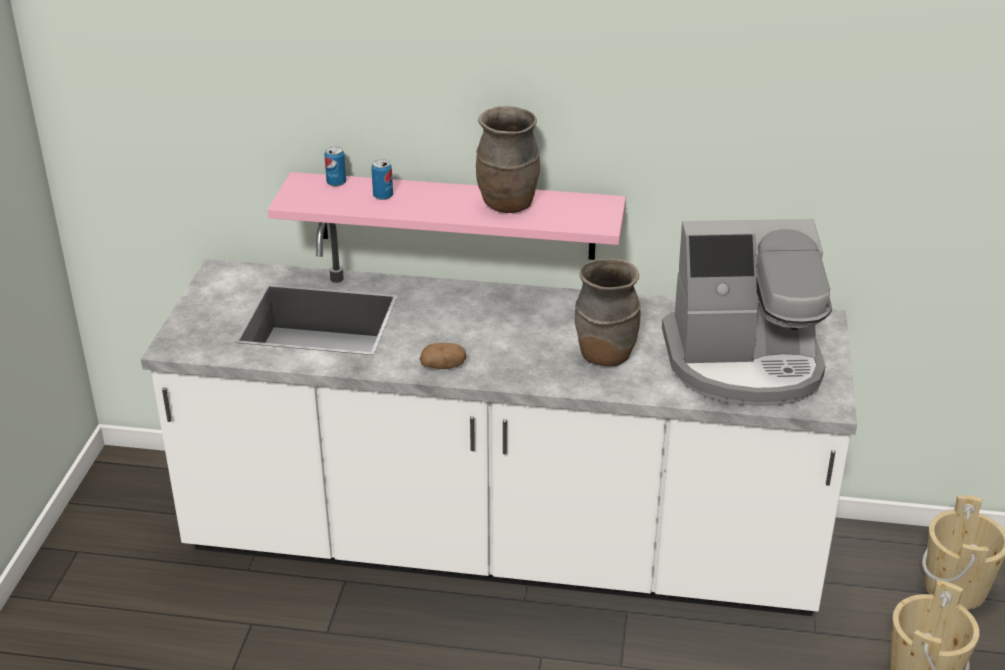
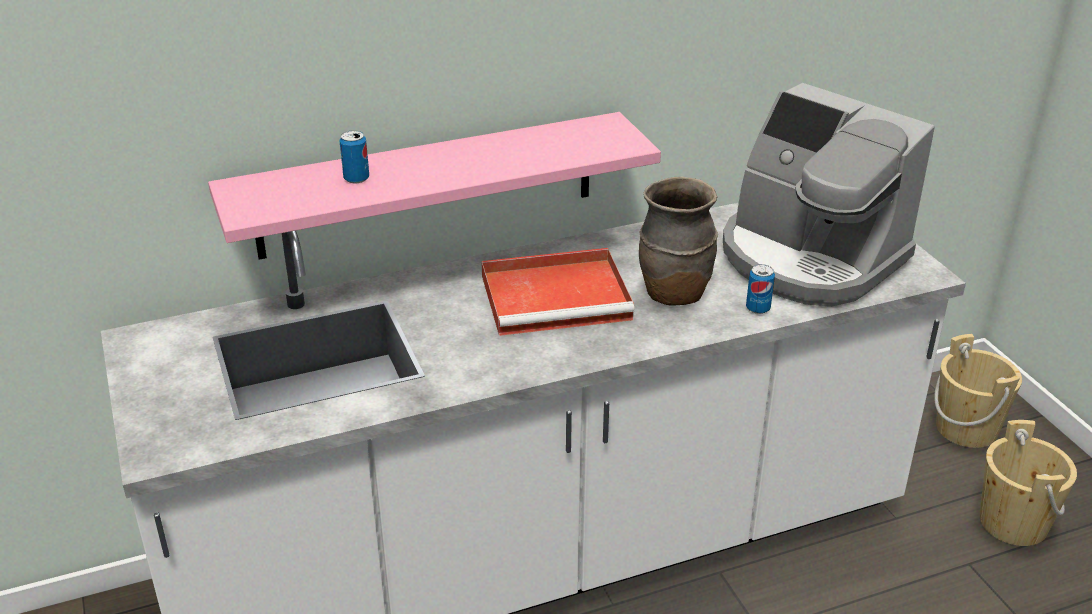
camera: 30 degrees left, 0 degrees up
(336, 183) = (282, 178): can -> can (758, 308)
(443, 366) = (518, 362): potato -> none
(508, 205) = (511, 151): brown vase -> none
(518, 330) = (558, 296): none -> red tray
(744, 363) = (809, 258): coffee machine -> coffee machine turned 75 degrees clockwise

